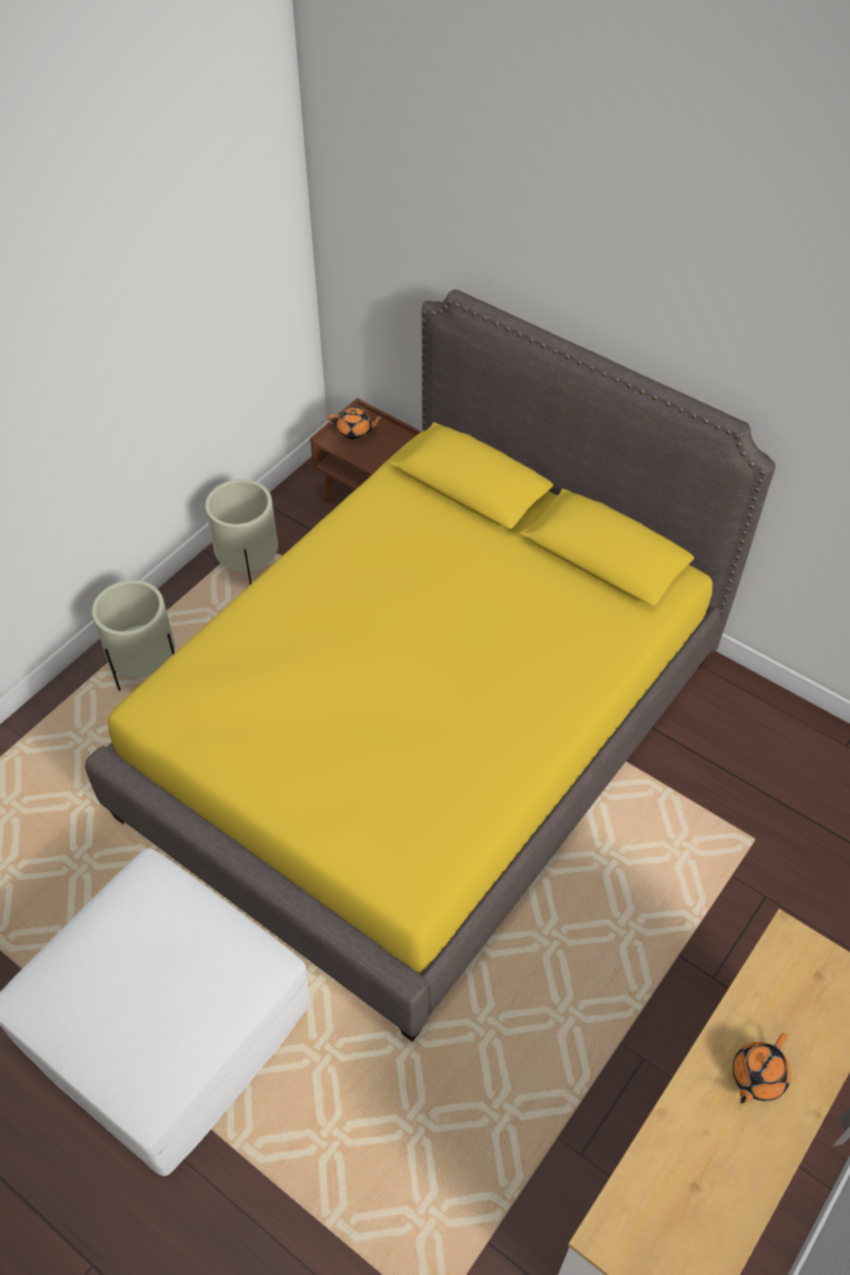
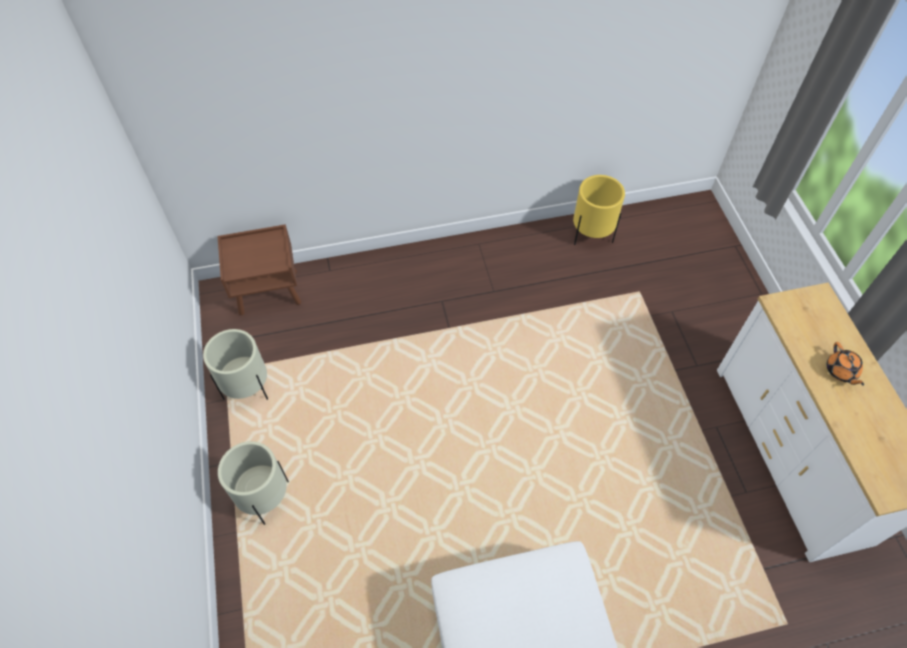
camera: 50 degrees left, 5 degrees up
(355, 431) = (241, 255): orange teapot -> none
(425, 735) = (453, 383): yellow bed -> none
(781, 732) = (591, 235): none -> yellow planter

